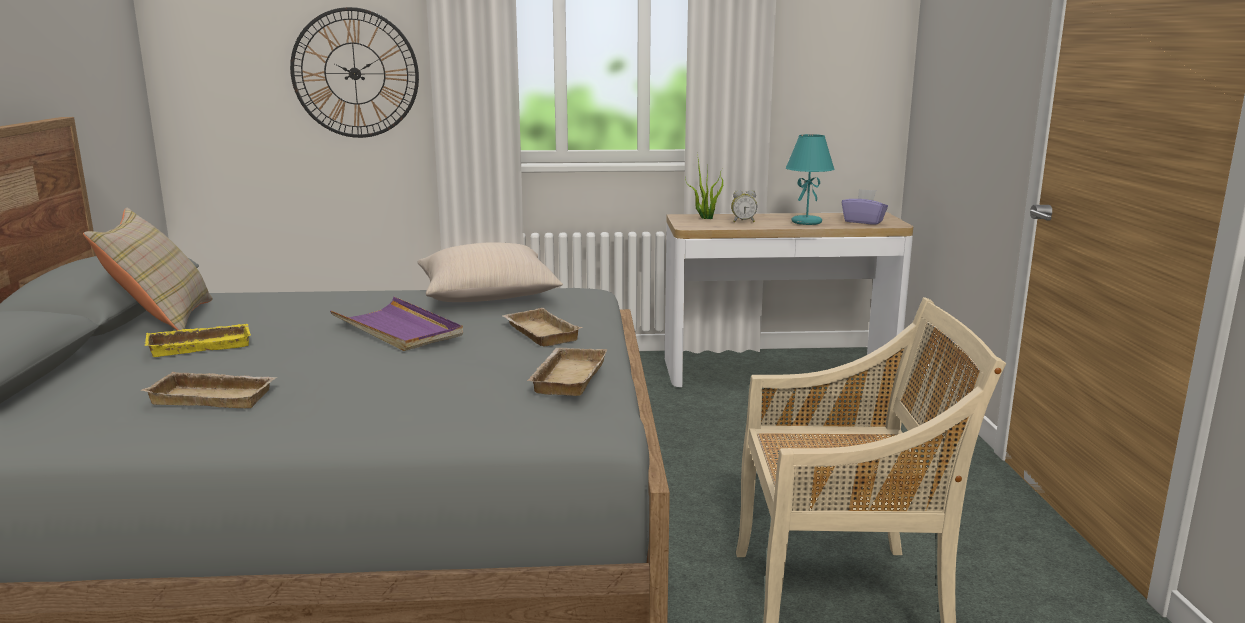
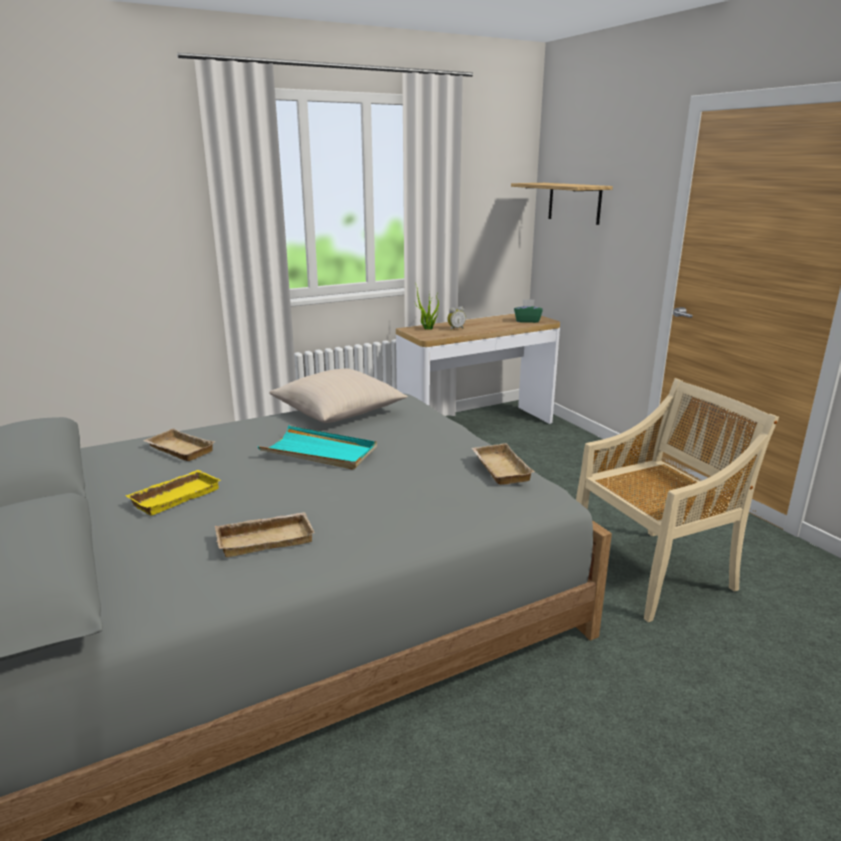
camera: 25 degrees left, 5 degrees up
(162, 318) = (95, 478): beige pillow -> none
(355, 73) = (141, 235): wall clock -> none
(398, 329) = (319, 452): purple tray -> turquoise tray
(538, 333) = (421, 437): beige tray -> beige tray (178, 450)
(807, 222) = (495, 325): turquoise table lamp -> none
(863, 221) = (527, 321): purple tissue box -> green tissue box
(949, 49) = (574, 203): none -> shelf

